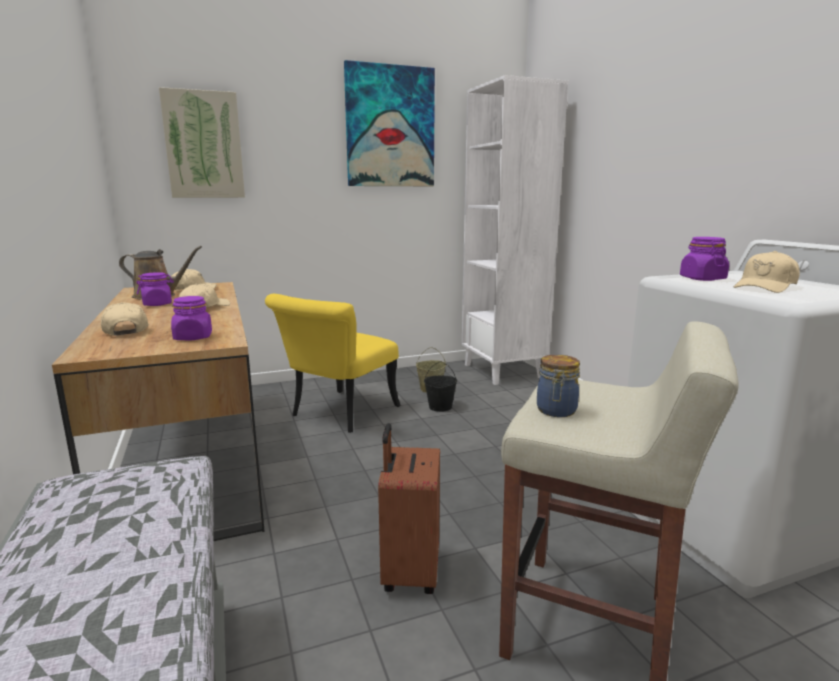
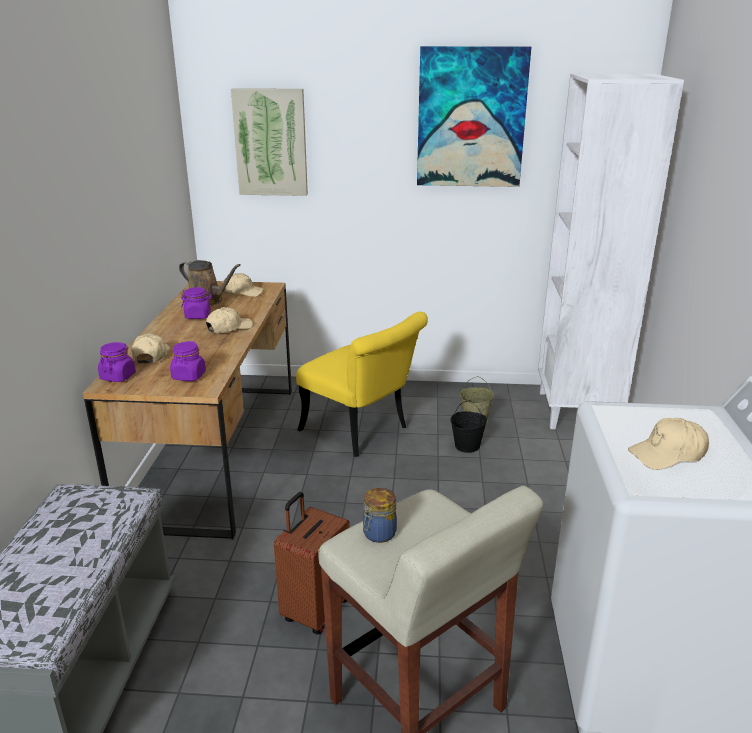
camera: 25 degrees right, 10 degrees up
(338, 415) = (362, 432): yellow chair -> yellow chair turned 105 degrees counterclockwise
(702, 279) = (634, 420): purple jar -> purple jar (118, 376)

